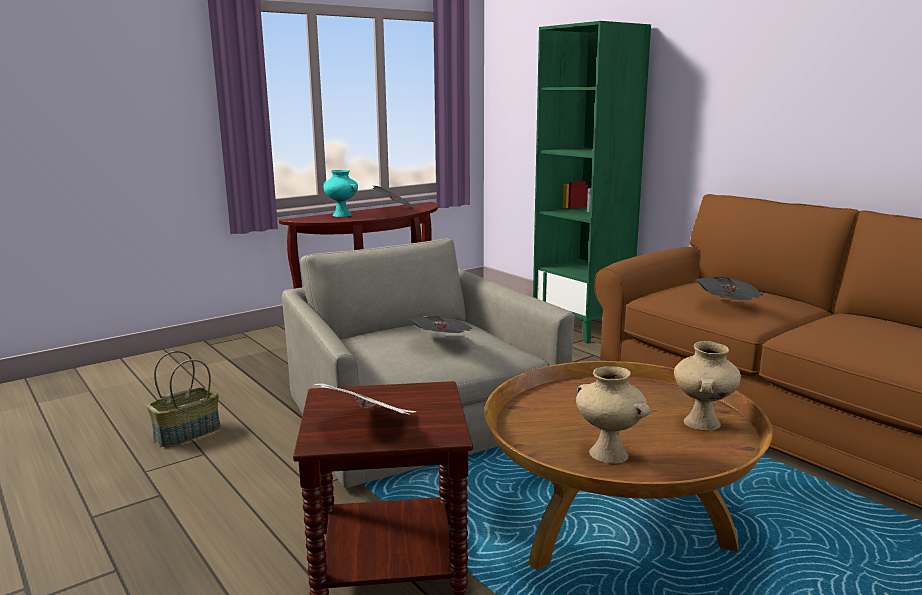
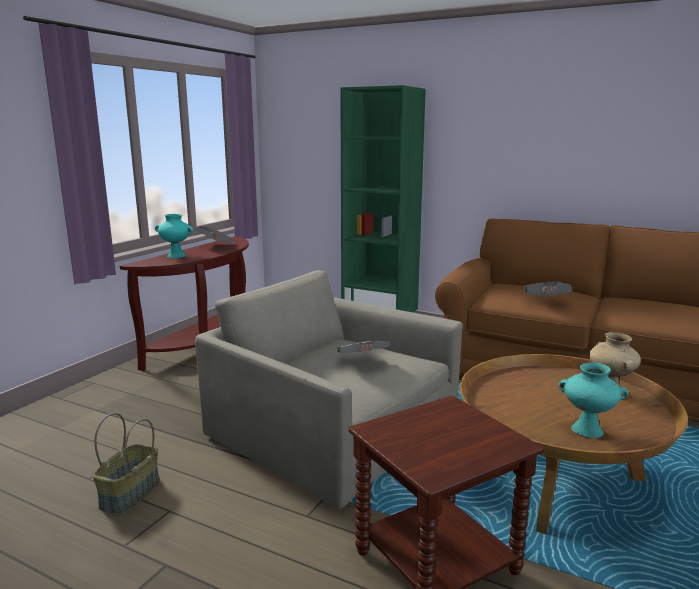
camera: 25 degrees left, 0 degrees up
(369, 424) = (447, 448): newspaper -> none
(607, 454) = (586, 431): beige vase -> turquoise vase

